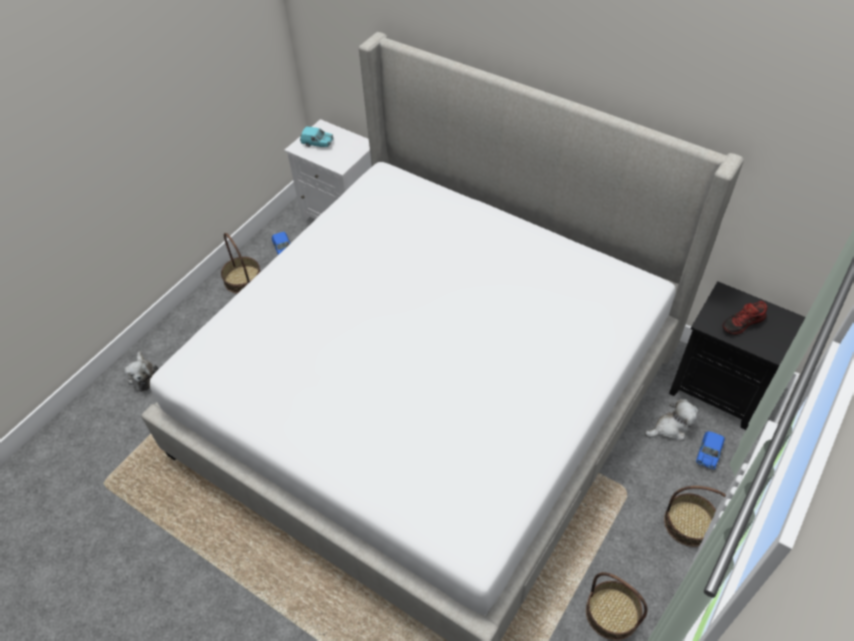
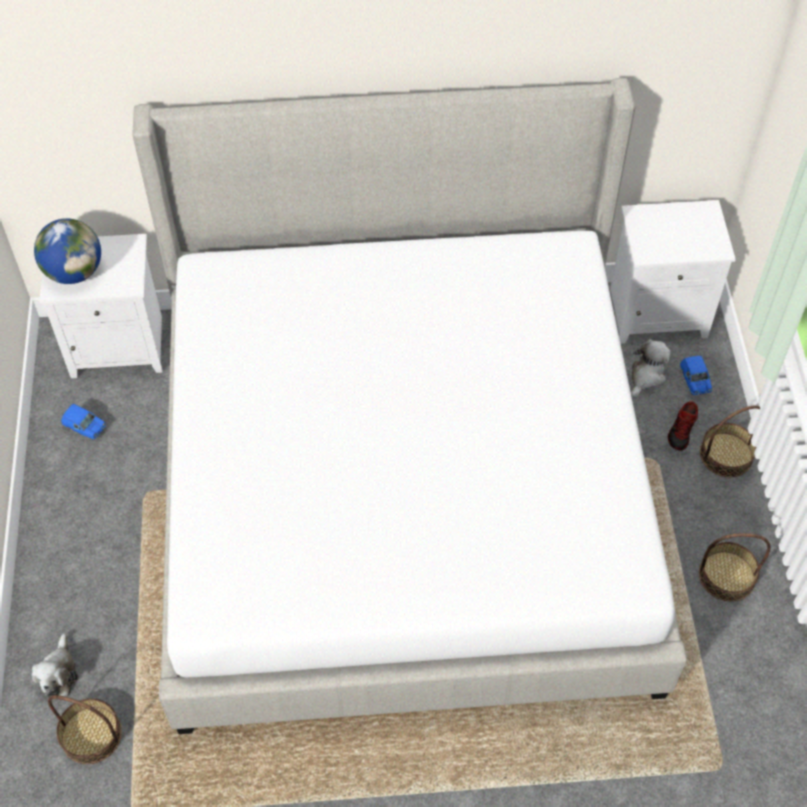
camera: 40 degrees left, 5 degrees up
(144, 376) = (59, 673): plush toy -> plush toy turned 60 degrees clockwise
(243, 279) = (68, 490): basket -> basket (91, 734)
(317, 143) = (74, 272): turquoise toy car -> globe
(719, 389) = (658, 312): black nightstand -> white nightstand
(743, 323) = (674, 236): shoe -> shoe (682, 431)

